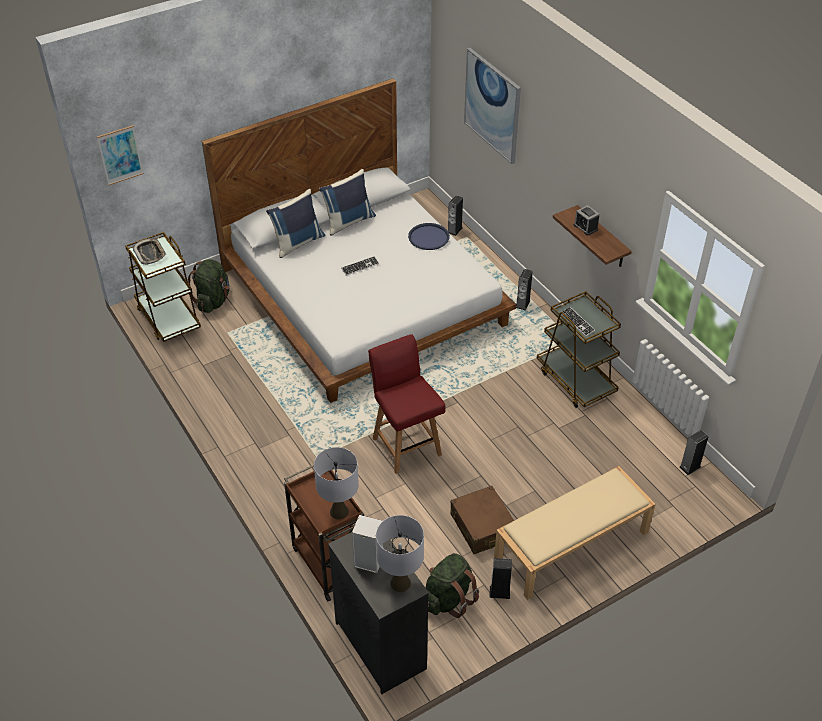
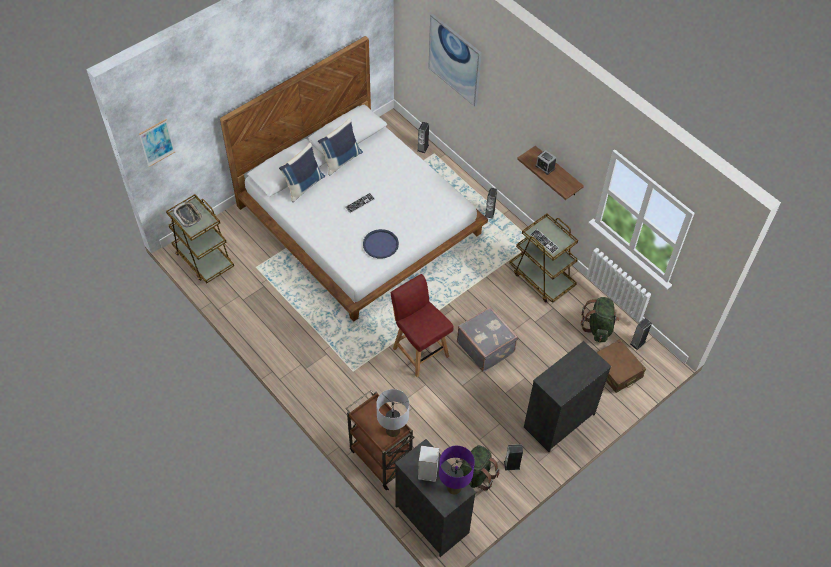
camera: 10 degrees left, 10 degrees up
(213, 301) = (237, 238): green backpack -> green backpack (598, 327)
(400, 583) = (454, 487): grey table lamp -> purple table lamp
(428, 237) = (410, 168): blue tray -> blue tray (380, 244)
(482, 527) = (490, 413): brown suitcase -> brown suitcase (616, 370)
(491, 449) = (486, 347): none -> grey suitcase
(571, 546) = (558, 420): beige bench -> black dresser

